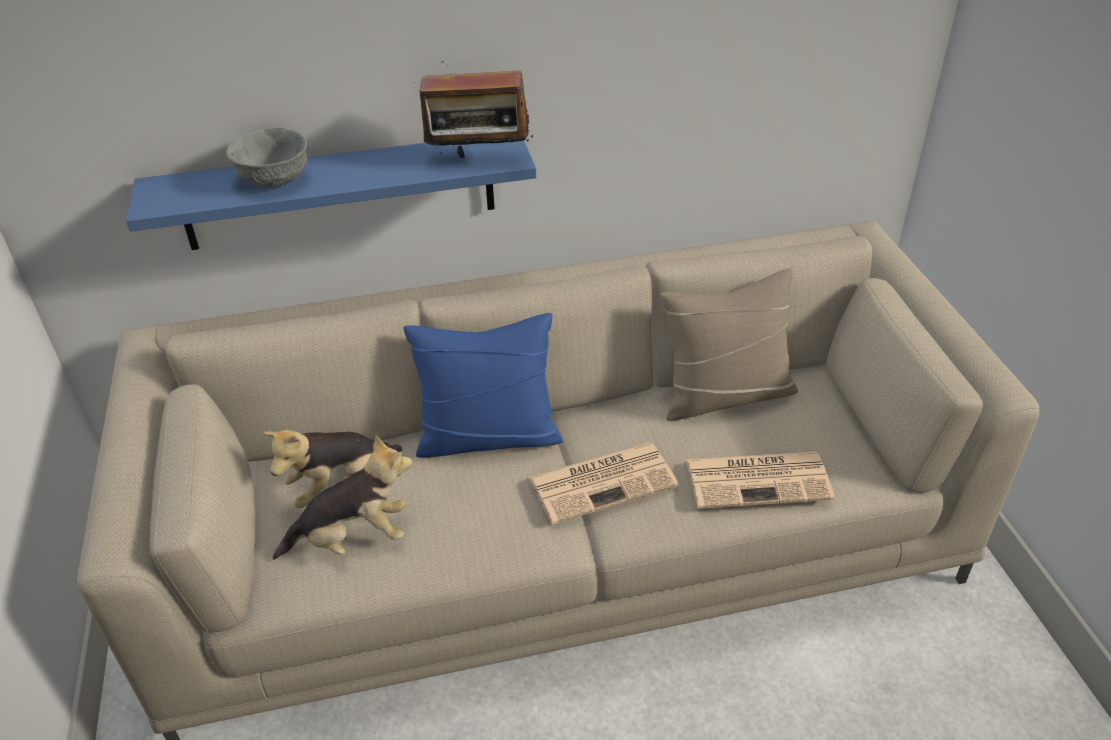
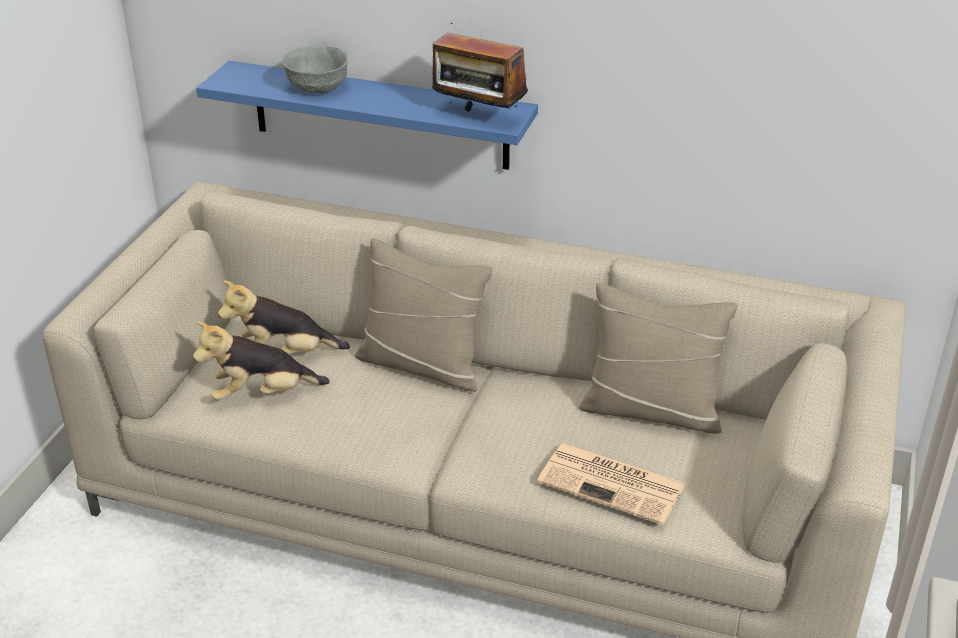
camera: 30 degrees right, 5 degrees down
(353, 538) = (262, 394): plush toy -> plush toy turned 150 degrees clockwise
(488, 437) = (422, 365): blue pillow -> beige pillow
(604, 481) = (481, 432): newspaper -> none

